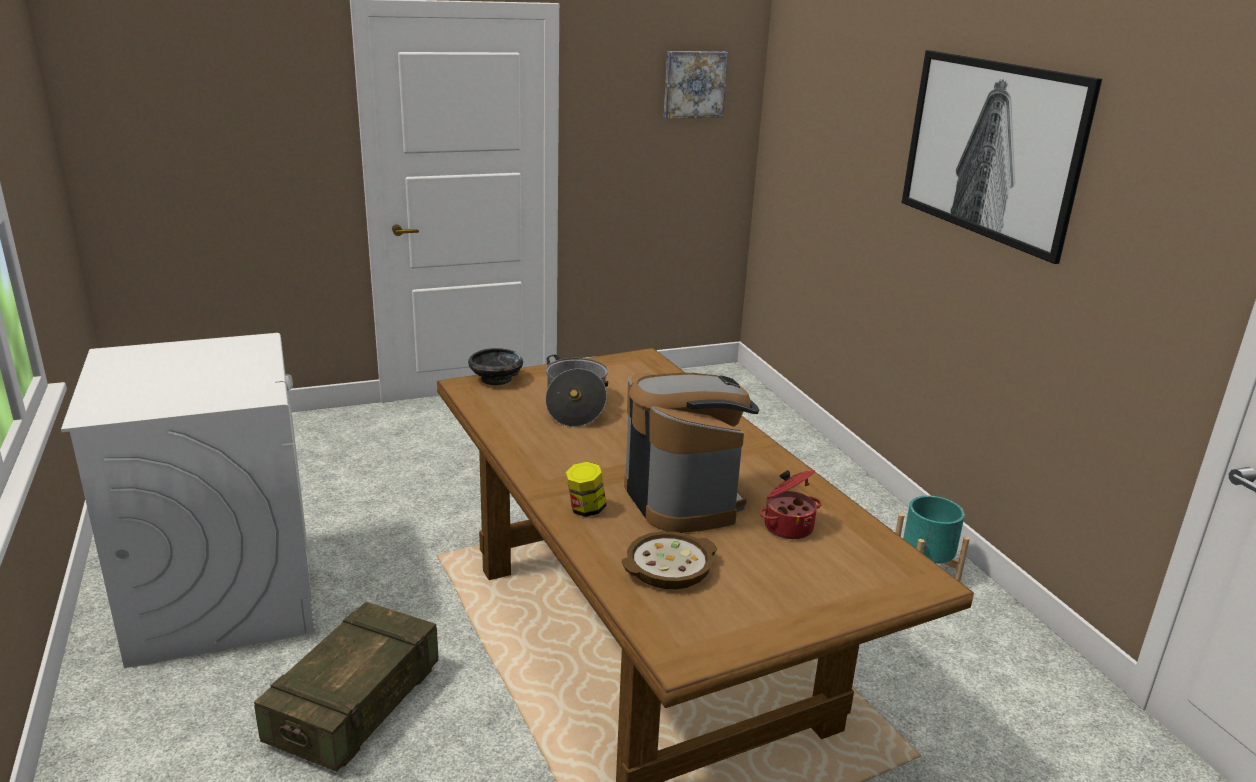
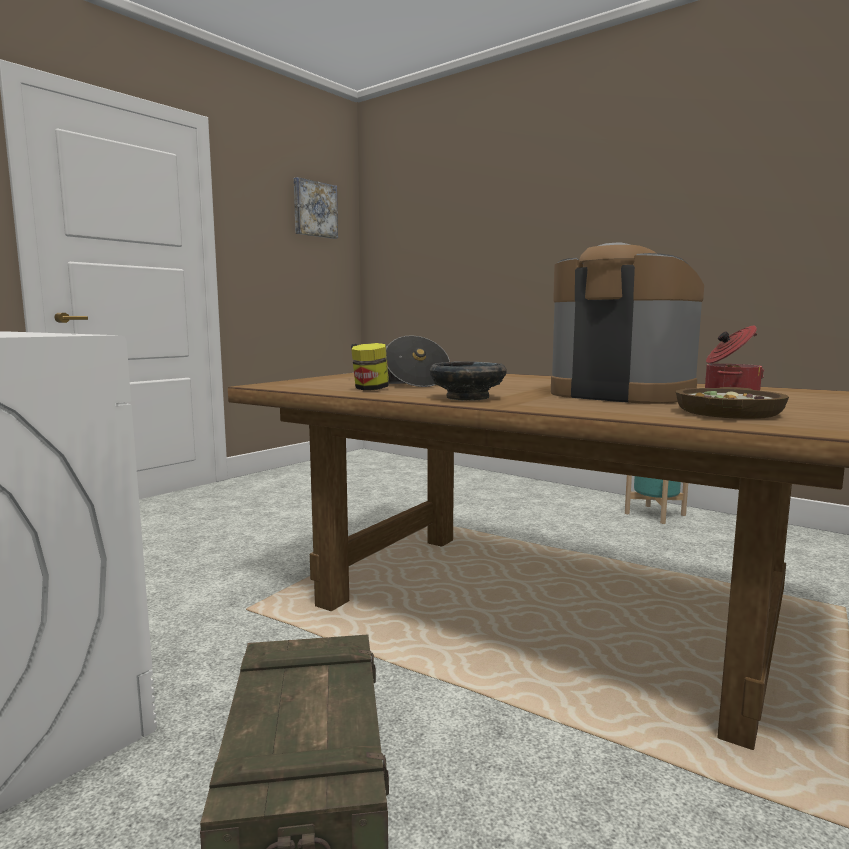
camera: 30 degrees left, 15 degrees down
(495, 379) = (291, 381): black bowl -> black bowl (466, 398)
(585, 509) = (563, 405): jar -> jar (371, 389)
(990, 149) = (618, 181): picture -> none

